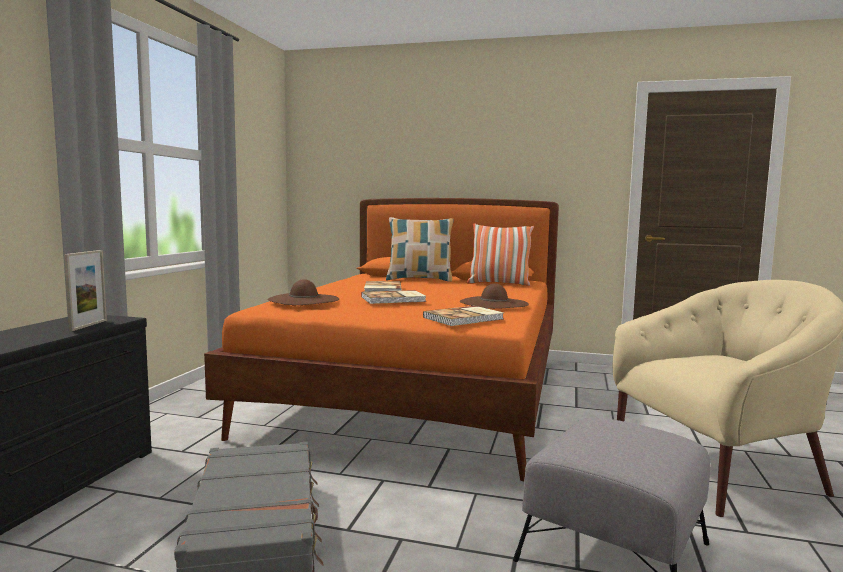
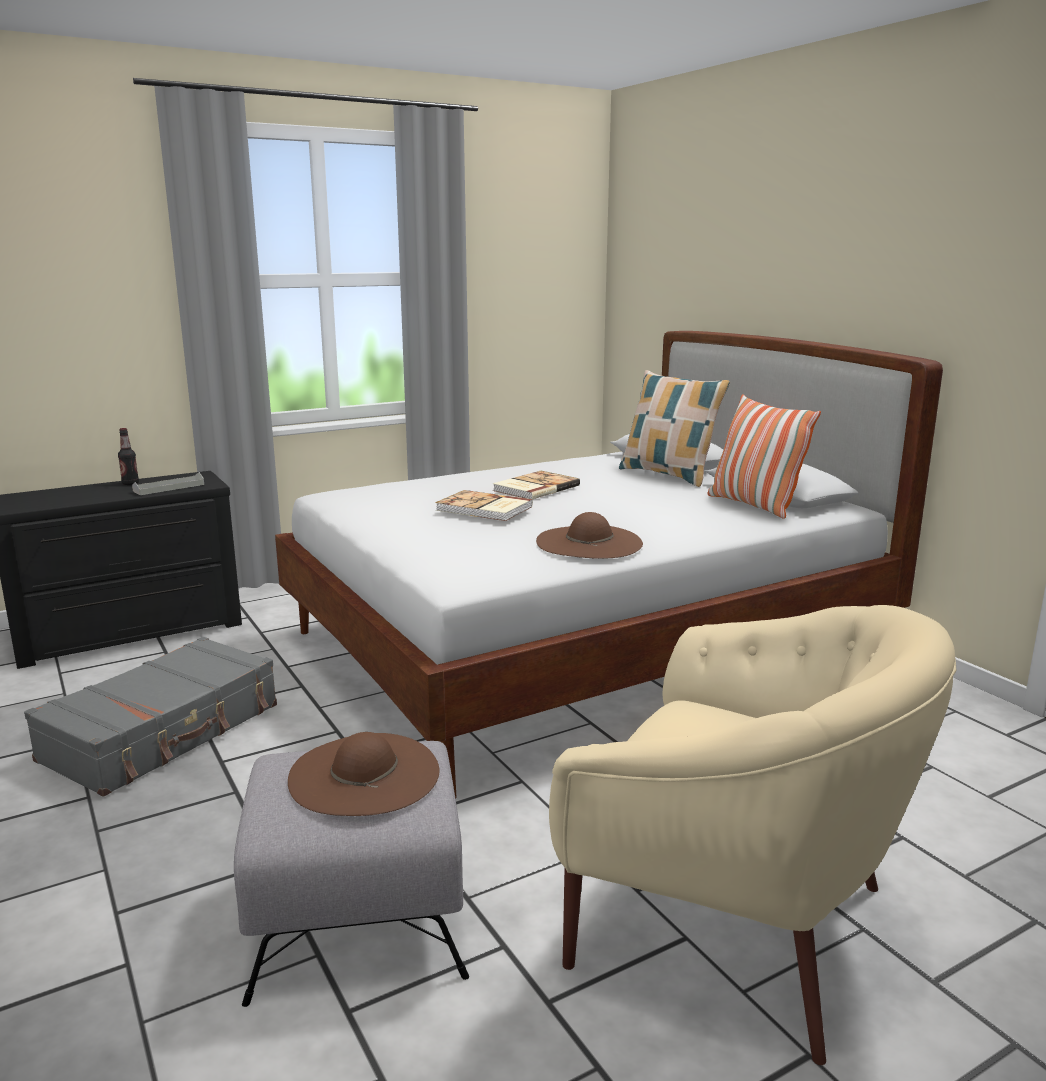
camera: 45 degrees right, 10 degrees up
(30, 329) = (130, 483): none -> bottle
(88, 325) = (169, 488): picture frame -> grey tray
(303, 299) = (391, 489): brown hat -> brown hat (364, 774)
(420, 394) = (585, 647): orange bed -> white bed
(465, 318) = (456, 559): book -> none

